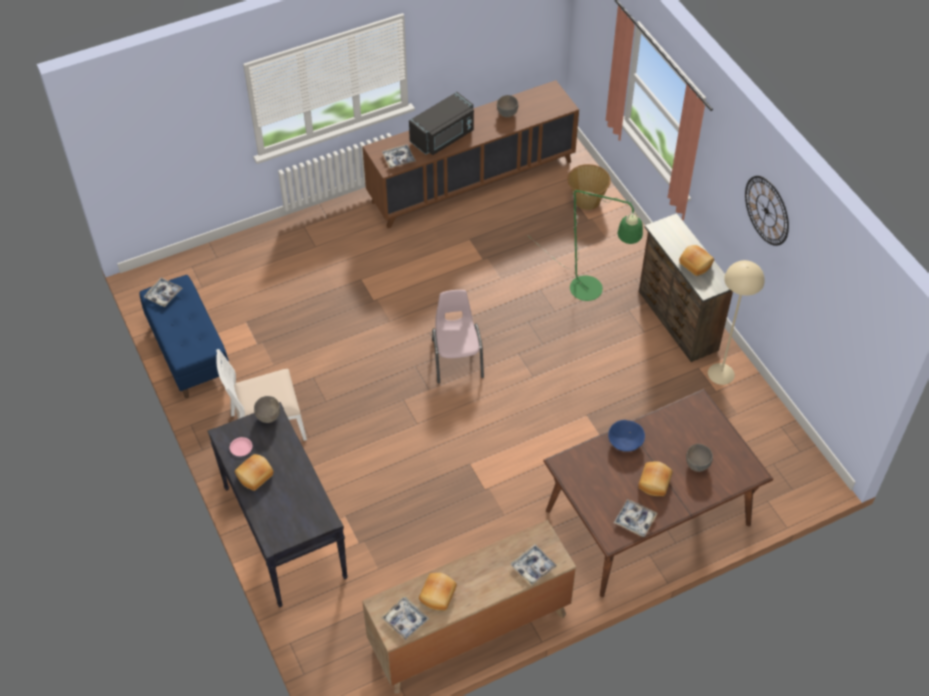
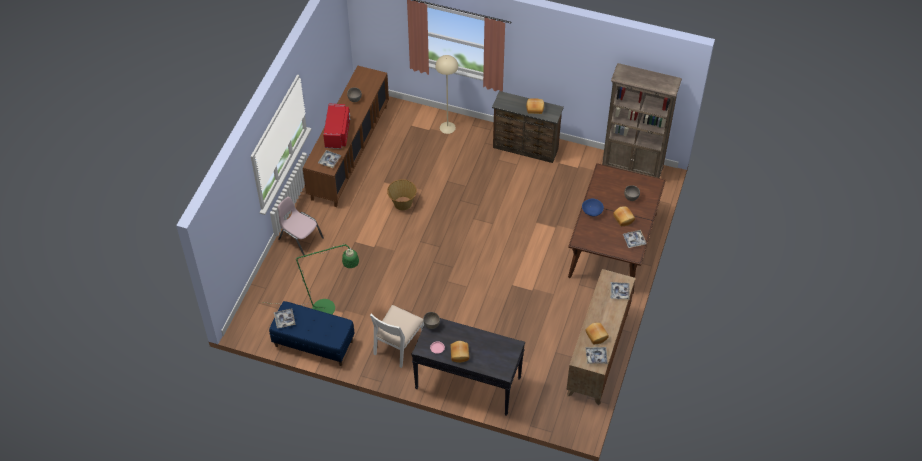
camera: 45 degrees left, 0 degrees up
(443, 137) = (338, 133): black microwave -> red microwave
(457, 358) = (448, 243): pink chair -> pink chair (300, 238)
(586, 200) = (417, 121): basket -> basket (402, 203)
(592, 293) = (473, 164): green floor lamp -> green floor lamp (330, 308)
(721, 374) = (571, 158): beige floor lamp -> beige floor lamp (447, 127)
(766, 210) = (567, 56): wall clock -> none
(788, 445) = (632, 168): none -> brown bookcase

